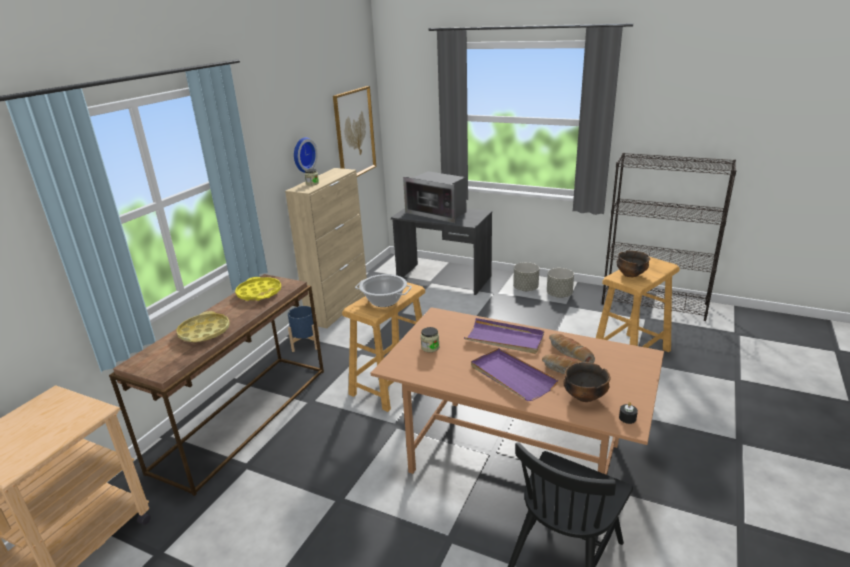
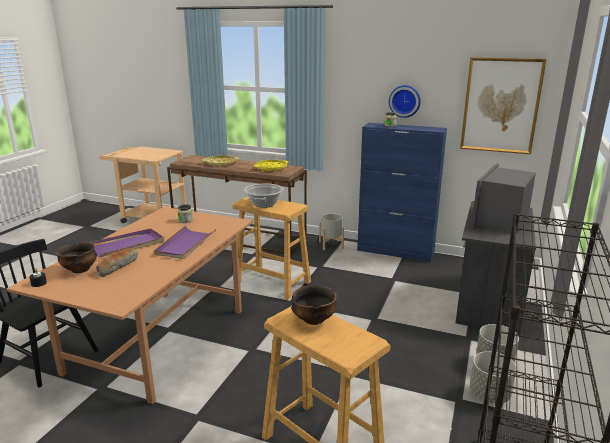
camera: 85 degrees right, 5 degrees down
(305, 344) = (331, 245): blue planter -> grey planter
(338, 307) = (395, 251): beige cabinet -> blue cabinet
(570, 353) = (146, 268): bread -> none

